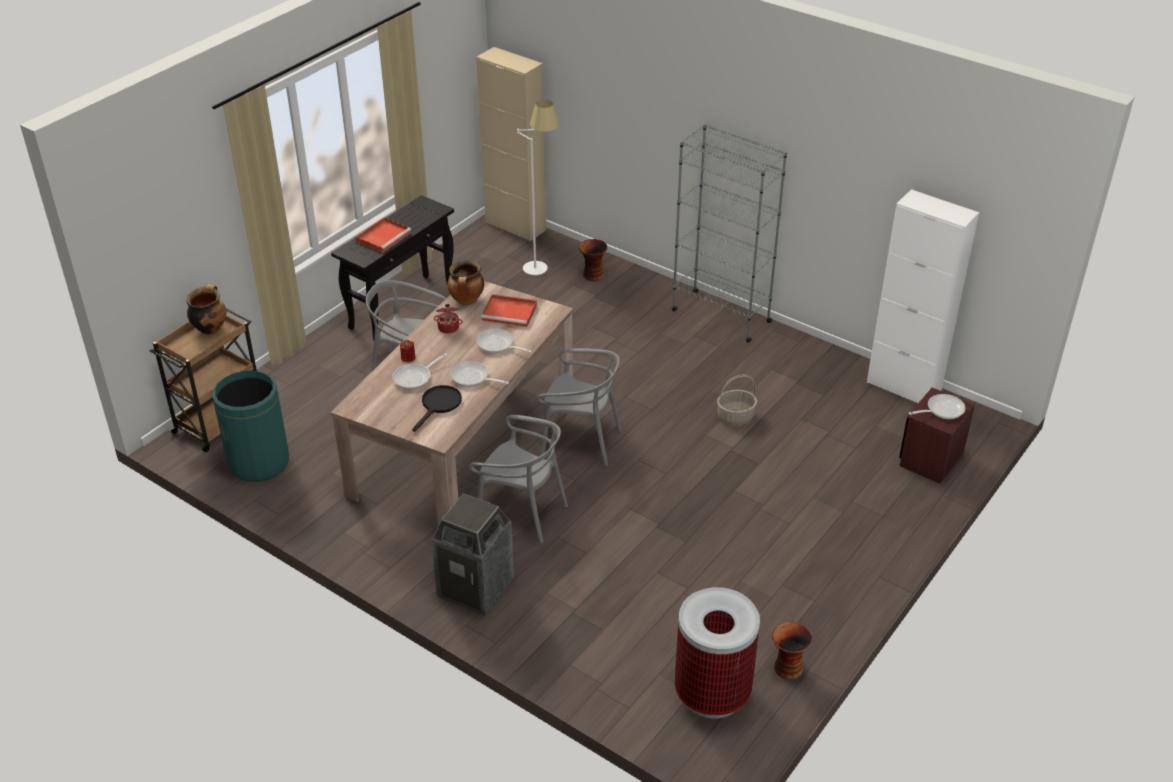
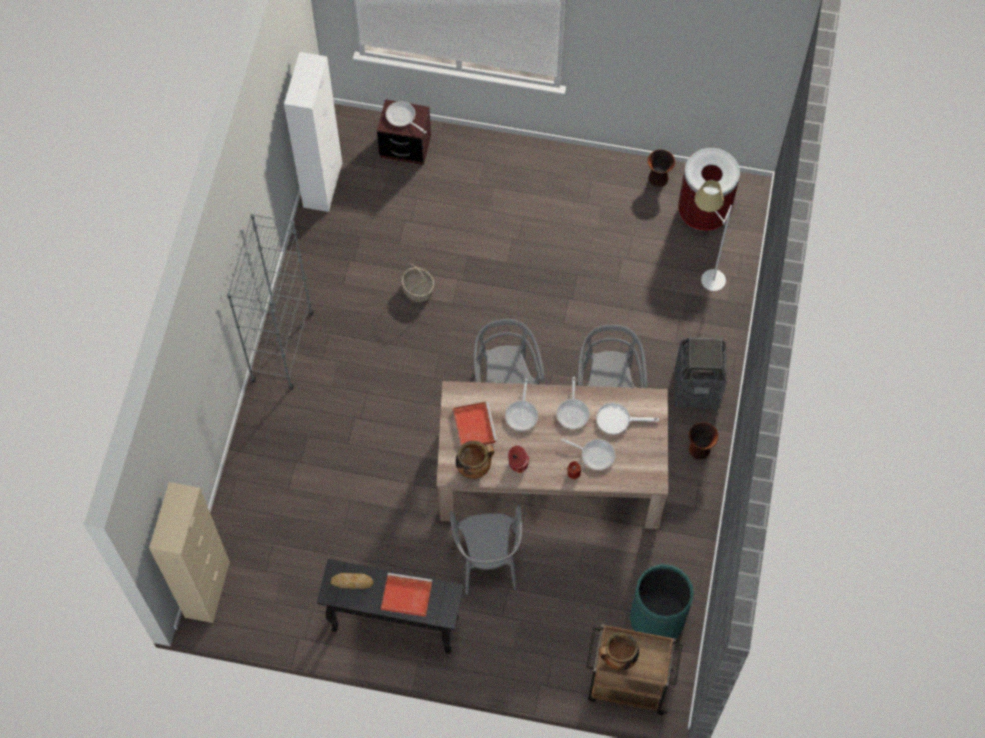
camera: 115 degrees left, 25 degrees up
(422, 214) = (352, 582): none -> bread
(439, 405) = (618, 419): black frying pan -> white frying pan
(541, 262) = (263, 534): white floor lamp -> white floor lamp (702, 279)
(592, 275) = (265, 478): vase -> vase (700, 449)

